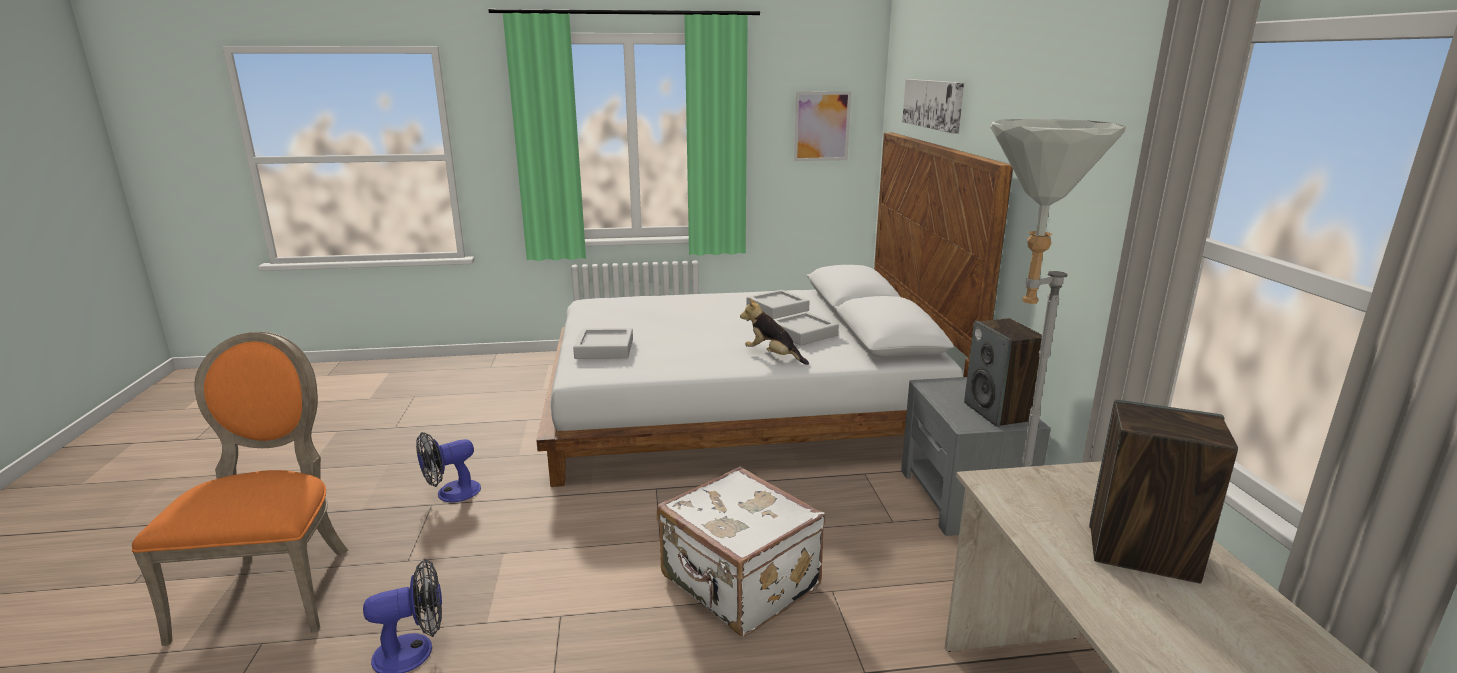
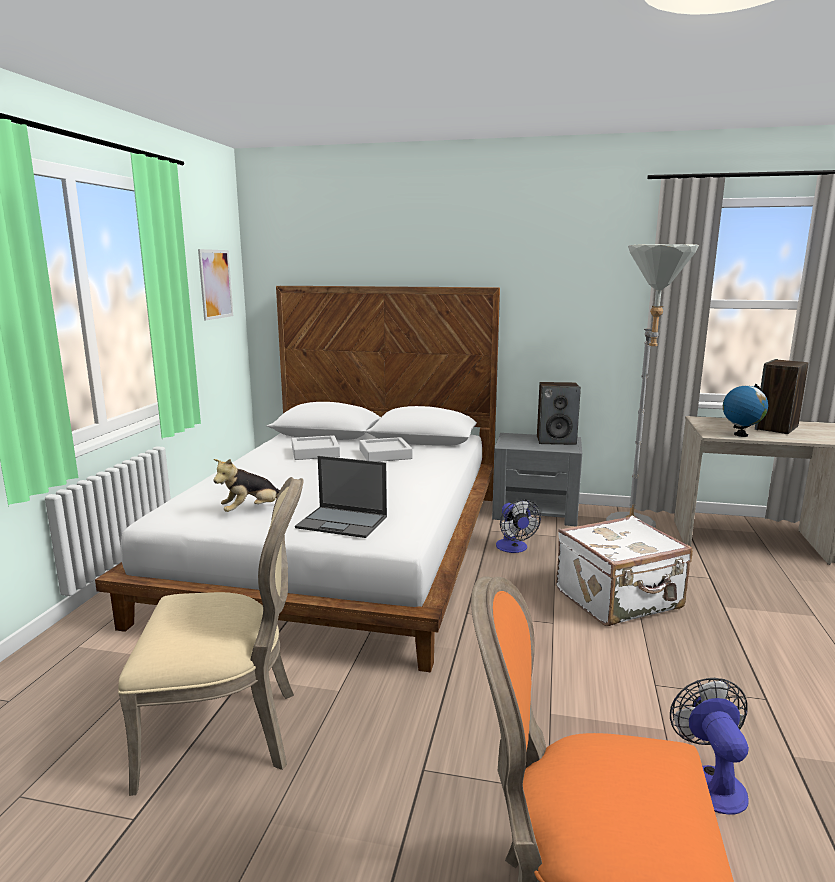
camera: 70 degrees left, 5 degrees down
(451, 494) = (404, 751): fan -> fan (514, 548)
(467, 431) = (228, 732): none -> beige chair
(604, 349) = (343, 522): grey tray -> laptop
(772, 356) = (424, 470): plush toy -> plush toy (252, 511)
(933, 104) = (356, 255): picture -> none
(1021, 507) = (740, 435): none -> globe

